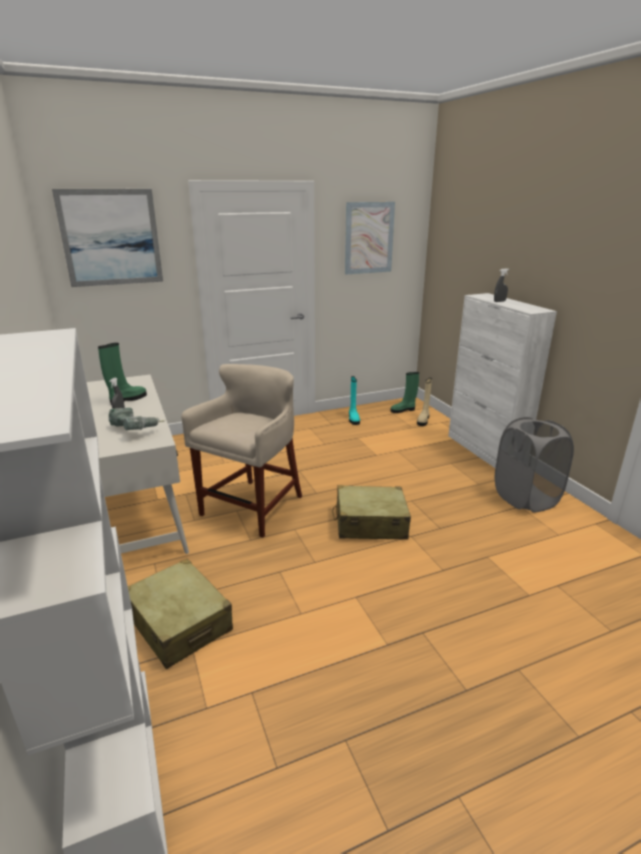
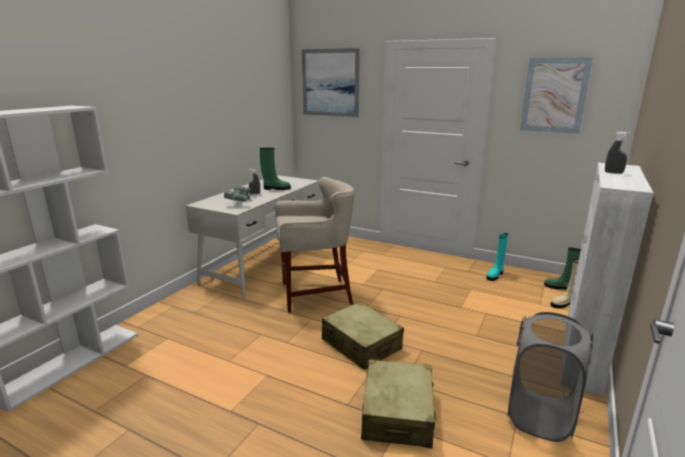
camera: 50 degrees right, 5 degrees down
(179, 623) = (183, 325): beige suitcase -> beige suitcase (397, 413)

